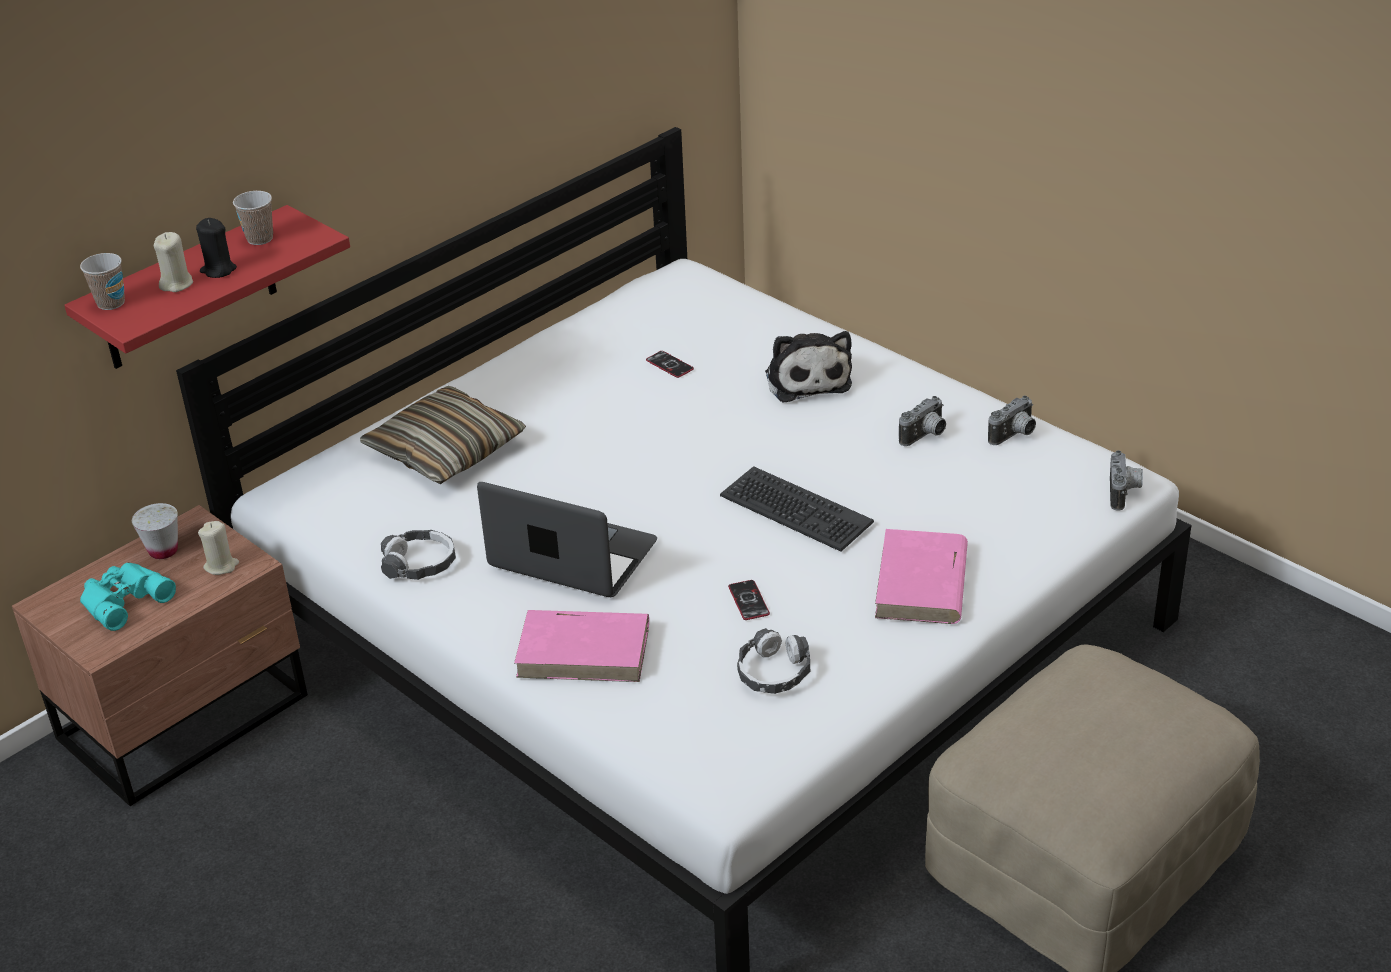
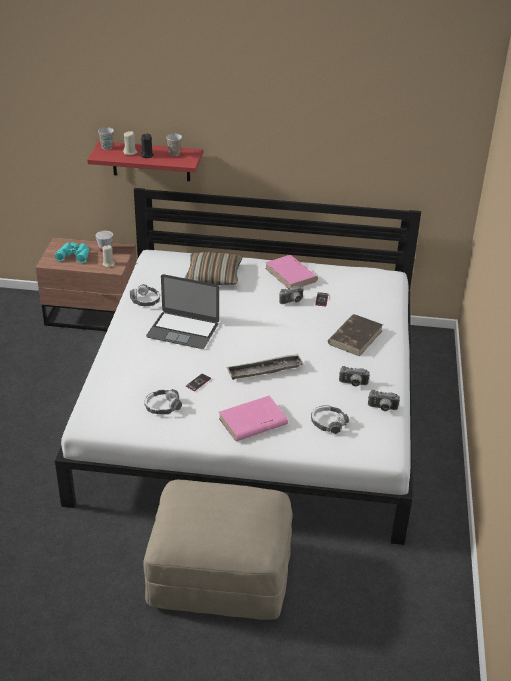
camera: 50 degrees right, 0 degrees up
(572, 555) = (183, 330): laptop -> laptop turned 120 degrees clockwise
(585, 650) = (133, 357): pink book -> pink book (291, 275)
(795, 510) = (264, 370): keyboard -> tray
(807, 379) = (355, 337): plush toy -> brown book
(999, 505) = (328, 423): none -> headphones
(1124, 493) = (377, 457): camera -> camera (292, 302)

